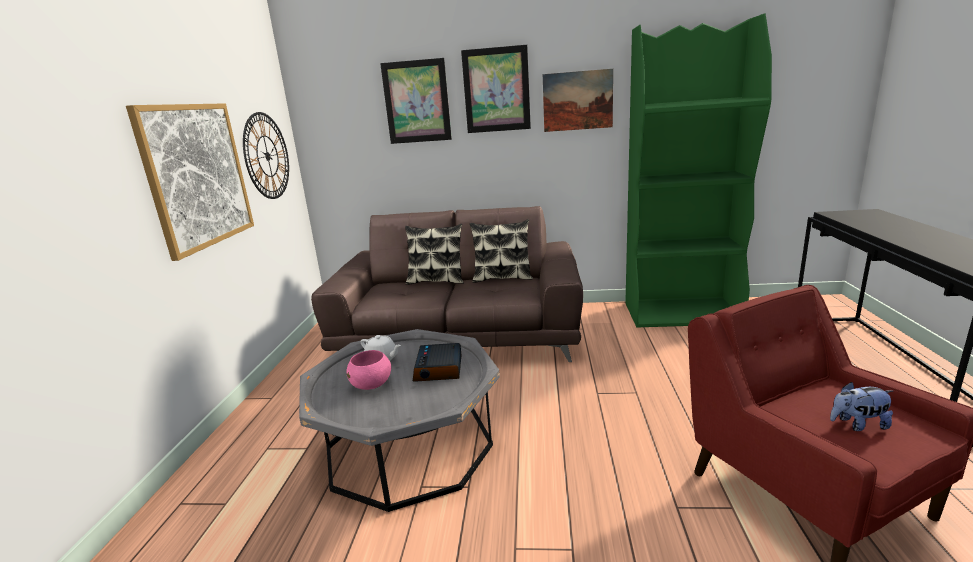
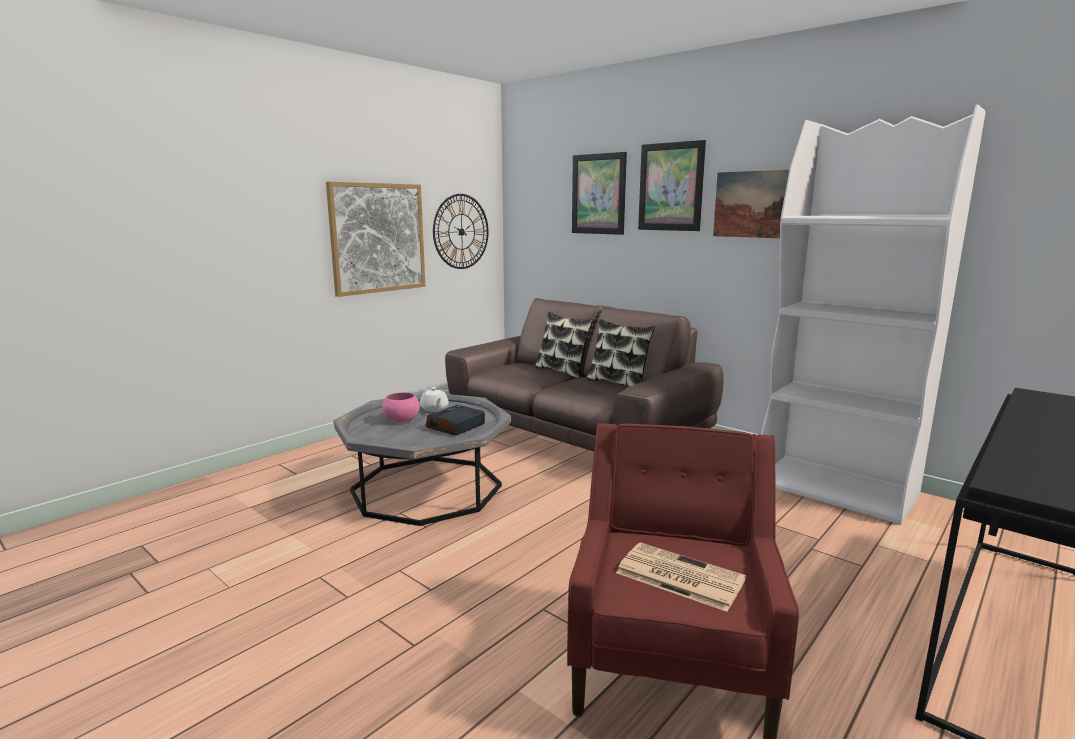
camera: 35 degrees right, 5 degrees down
(682, 313) = (837, 489): green bookcase -> white bookcase
(857, 424) = (677, 576): plush toy -> newspaper

